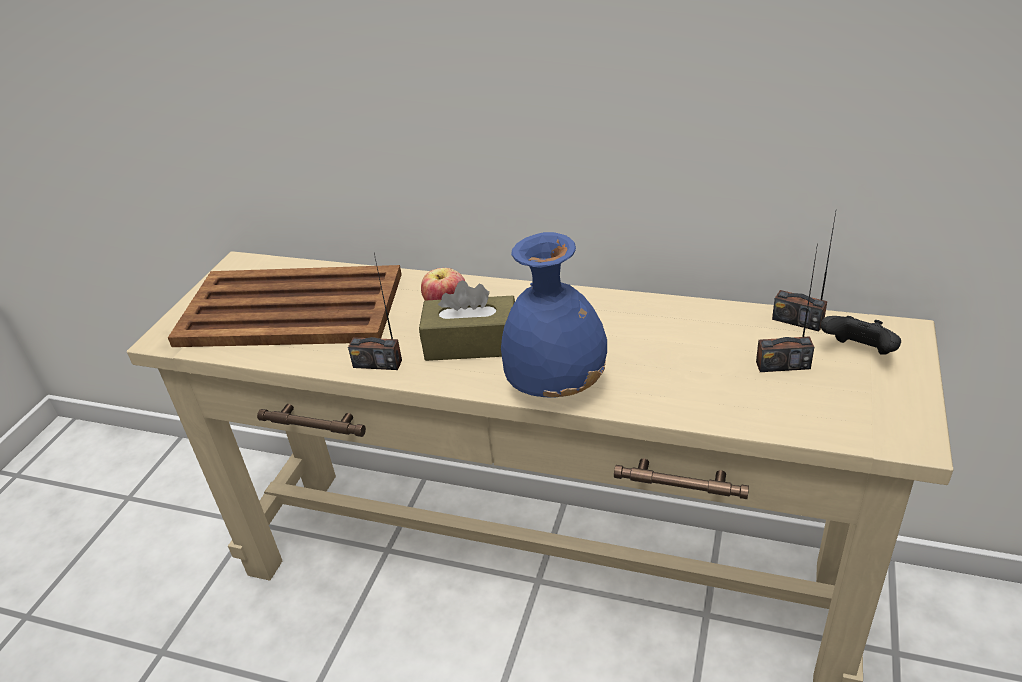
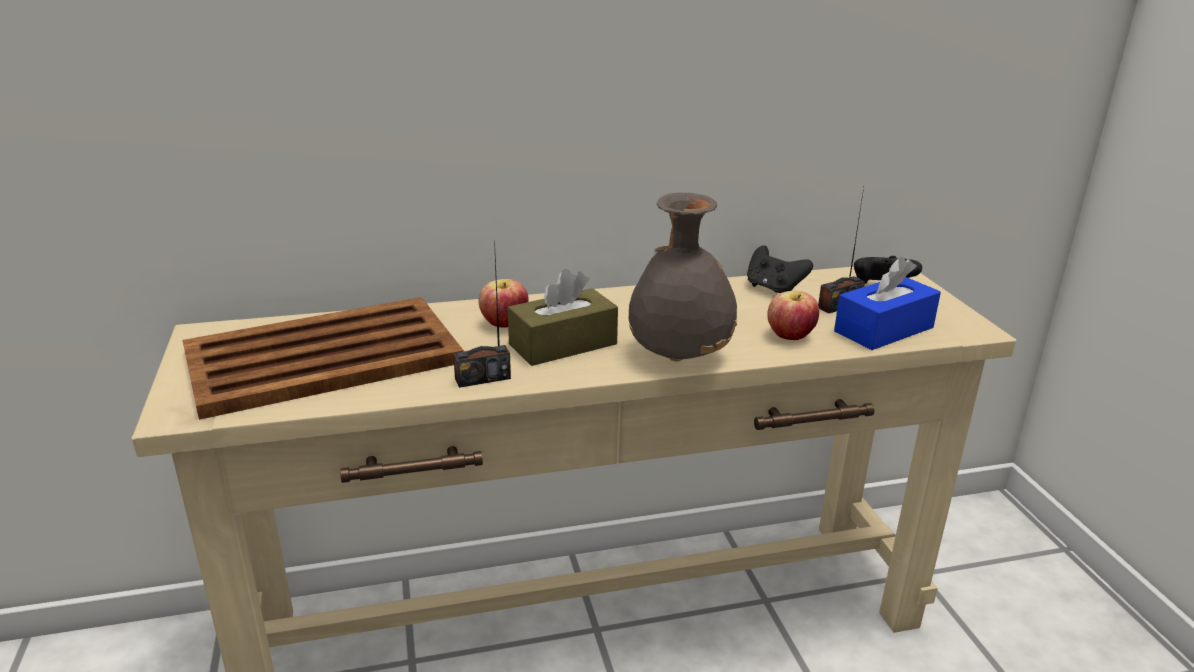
camera: 35 degrees left, 10 degrees down
(557, 385) = (679, 356): blue vase -> grey vase
(686, 392) = (790, 337): none -> apple
(733, 325) = (773, 289): none -> black game controller
(797, 321) = (816, 278): radio -> none
(799, 410) = (883, 329): none -> blue tissue box

